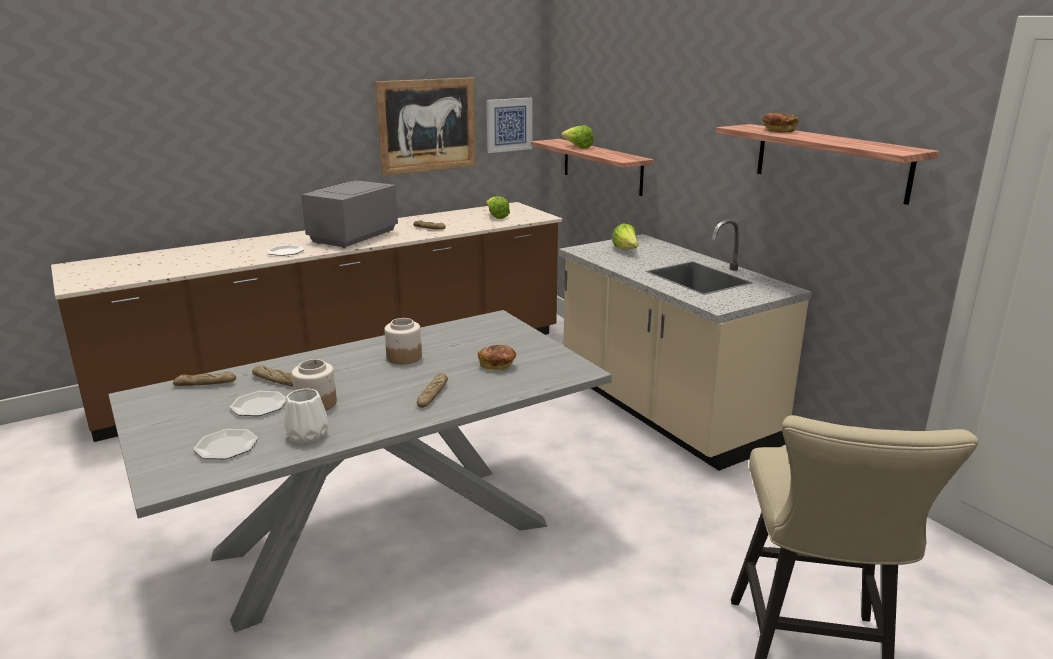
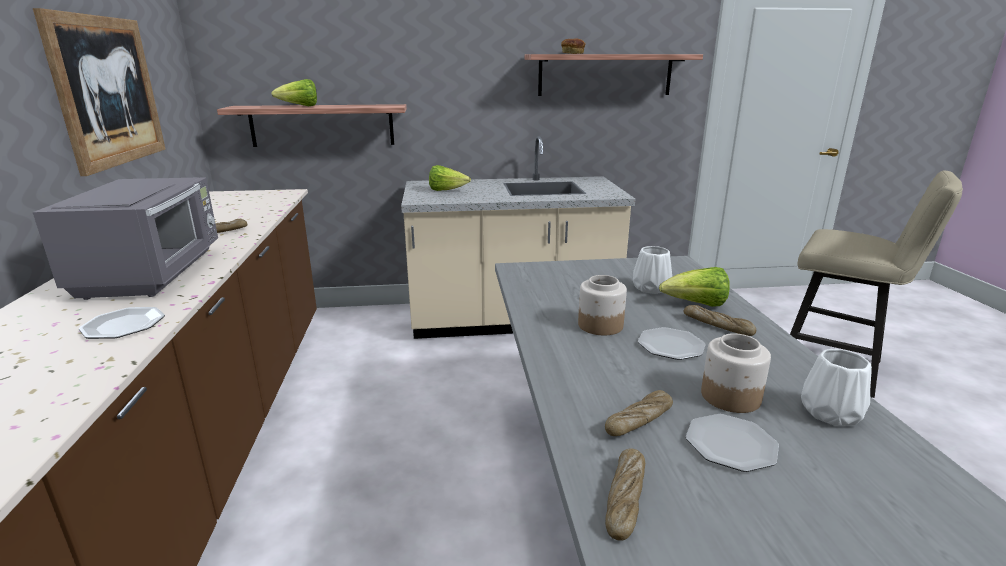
camera: 65 degrees left, 0 degrees up
(226, 447) = (882, 488): plate -> plate (671, 346)
(352, 237) = (154, 273): grey microwave -> grey microwave turned 150 degrees counterclockwise
(496, 217) = (243, 204): lettuce -> lettuce (696, 305)
(497, 366) = (651, 288): bread -> white vase
(509, 124) = (173, 91): picture -> none

